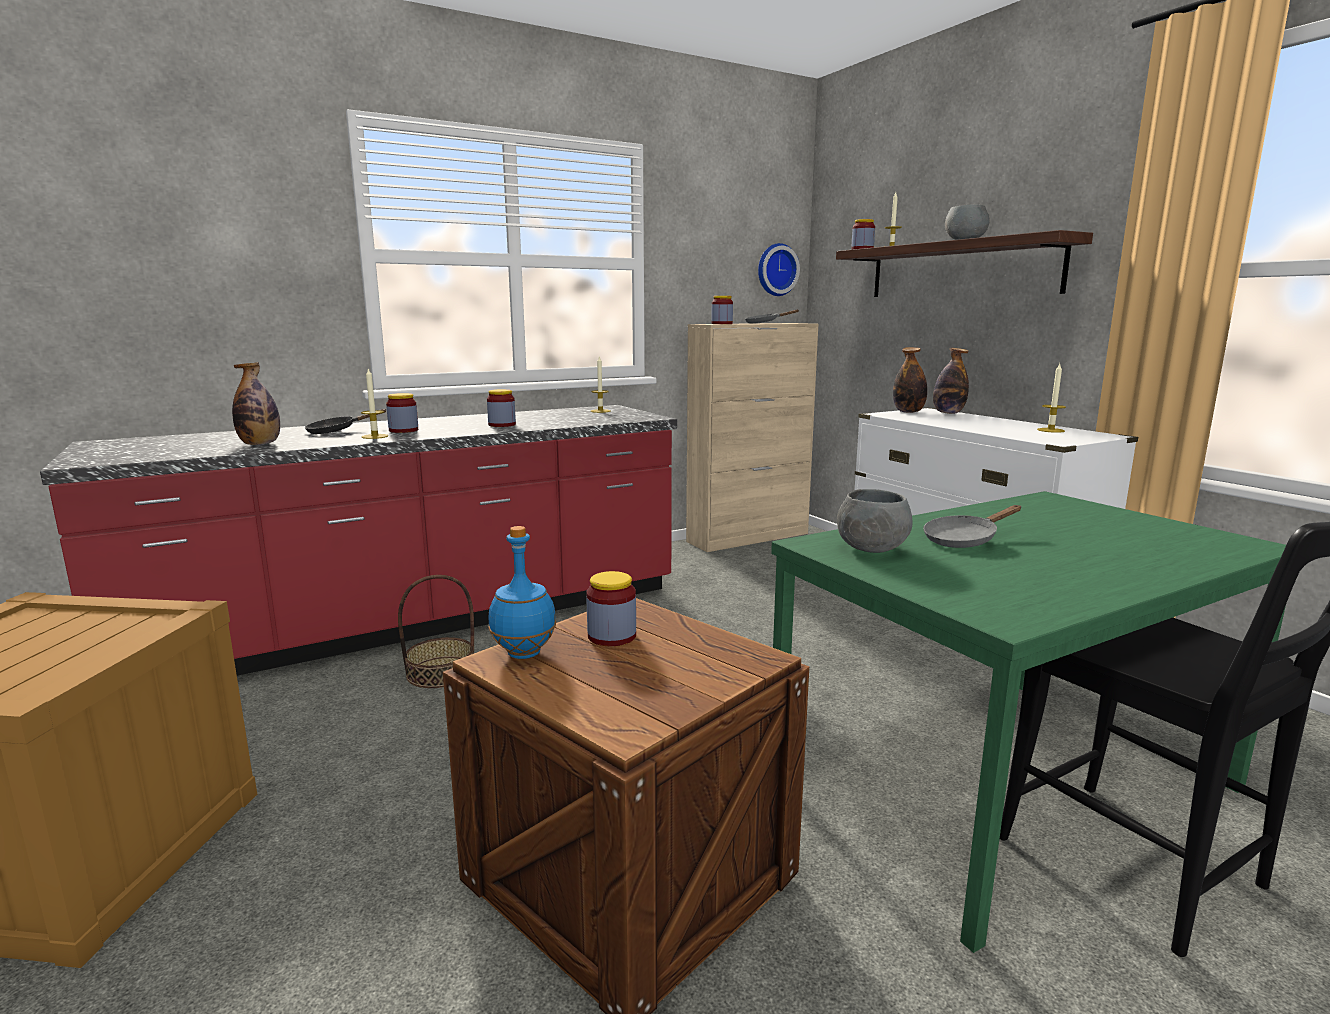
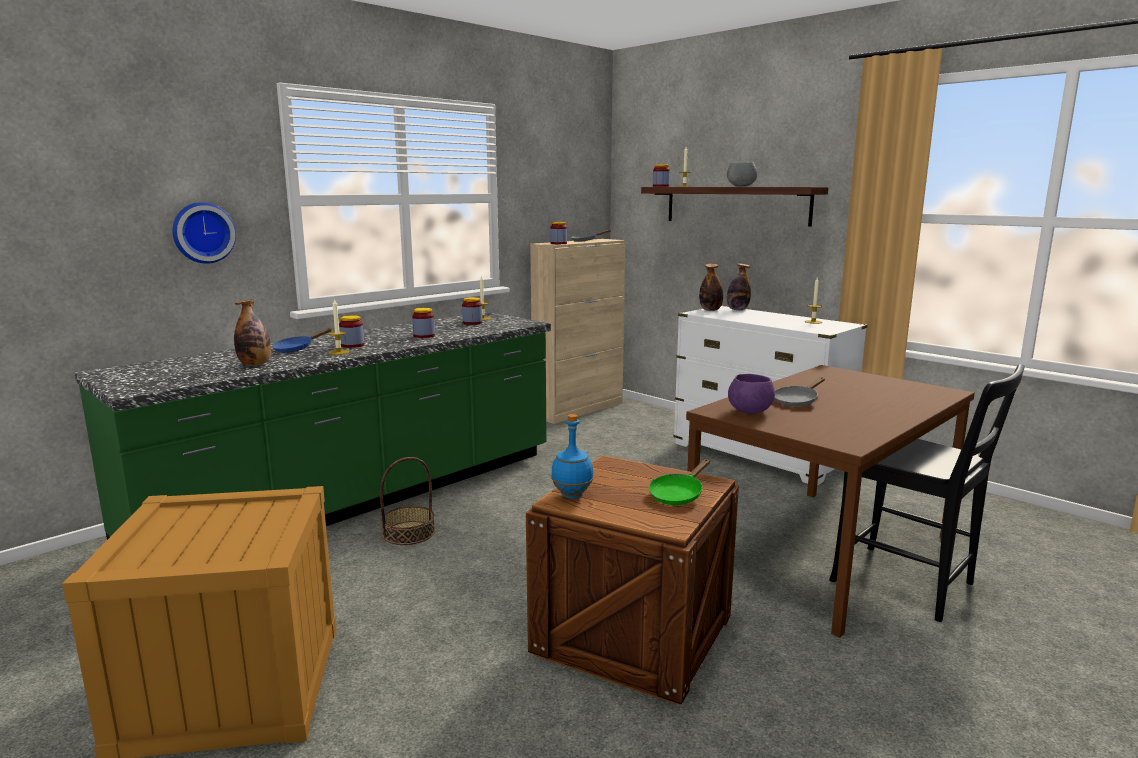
camera: 15 degrees left, 0 degrees up
(336, 431) = (297, 349): black frying pan -> blue frying pan
(420, 622) = (360, 499): red counter -> green counter
(612, 636) = (615, 480): jar -> jar (472, 323)
(686, 673) = (678, 495): none -> green frying pan
(775, 270) = (588, 198): wall clock -> wall clock (203, 233)
(871, 549) = (749, 411): grey bowl -> purple bowl
(1002, 780) = (821, 550): green dining table -> brown dining table

